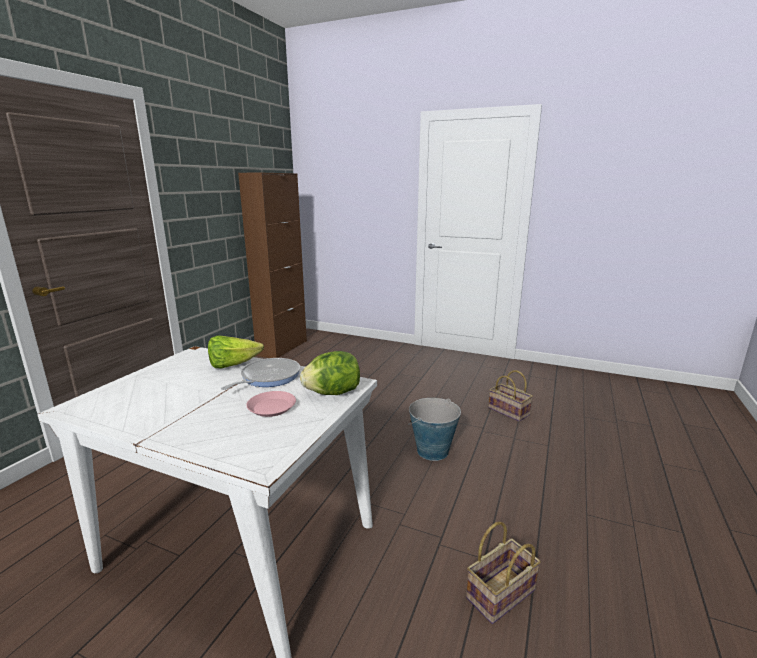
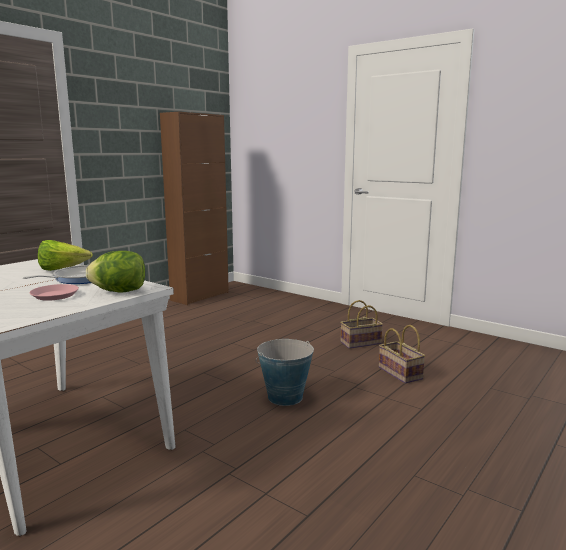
camera: 15 degrees right, 5 degrees down
(500, 596) = (257, 525): basket -> basket (360, 343)

